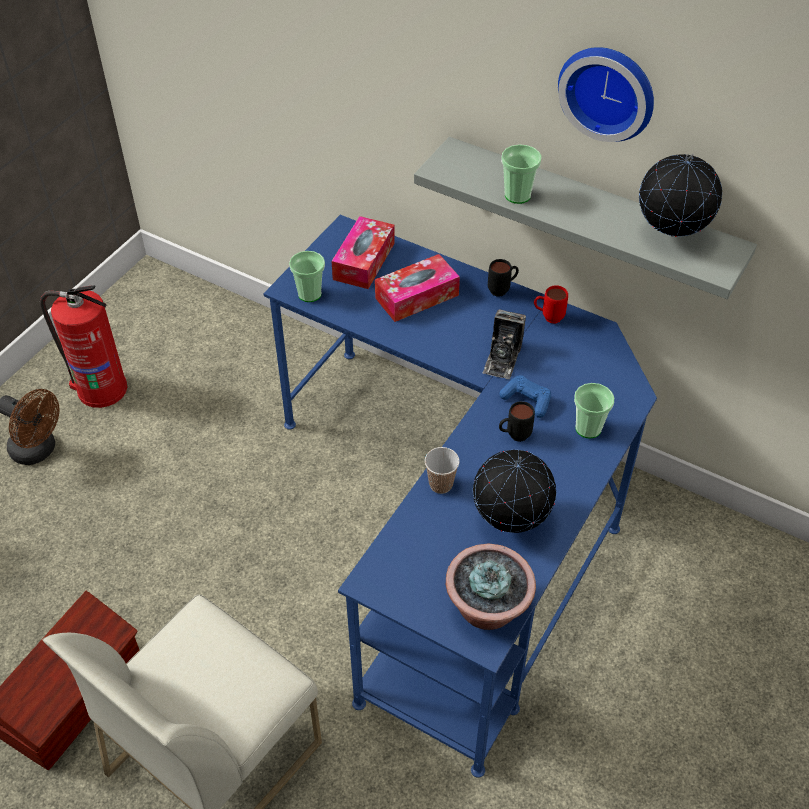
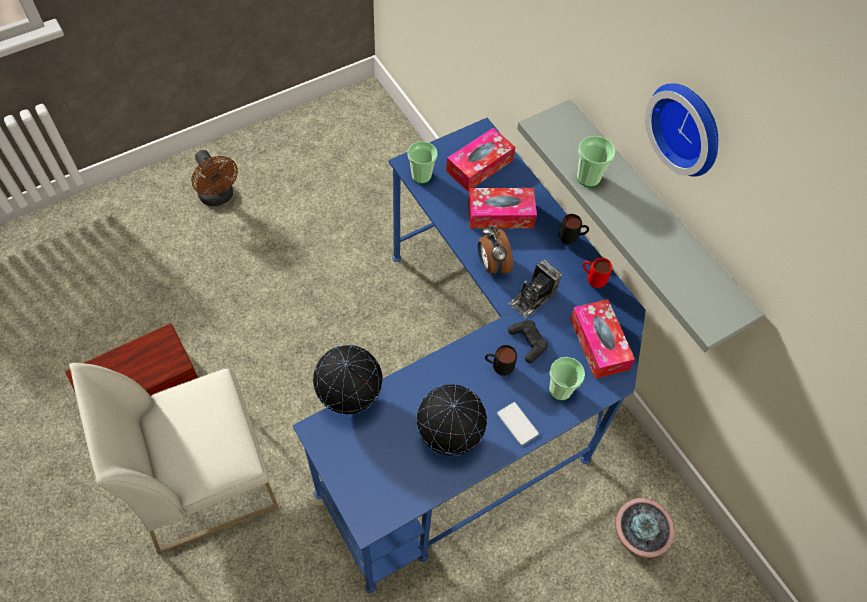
camera: 25 degrees right, 10 degrees up
(101, 389) = (284, 169): fire extinguisher -> none
(441, 346) = (491, 265): none -> alarm clock
(441, 484) = (417, 380): cup -> none
(487, 609) = (386, 497): potted plant -> potted plant (636, 536)
(526, 400) = (527, 343): blue game controller -> black game controller
(569, 478) = (517, 424): none -> phone
(595, 371) = (599, 344): none -> tissue box
(670, 235) = (692, 272): globe -> globe (349, 397)

